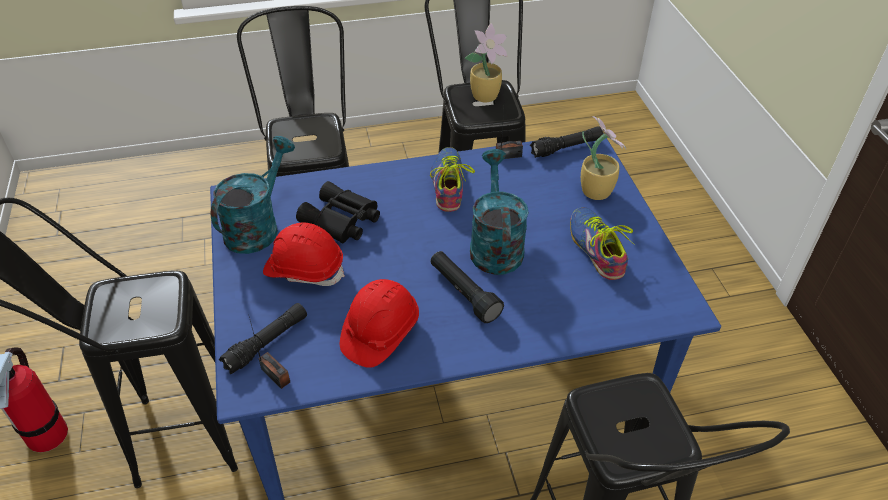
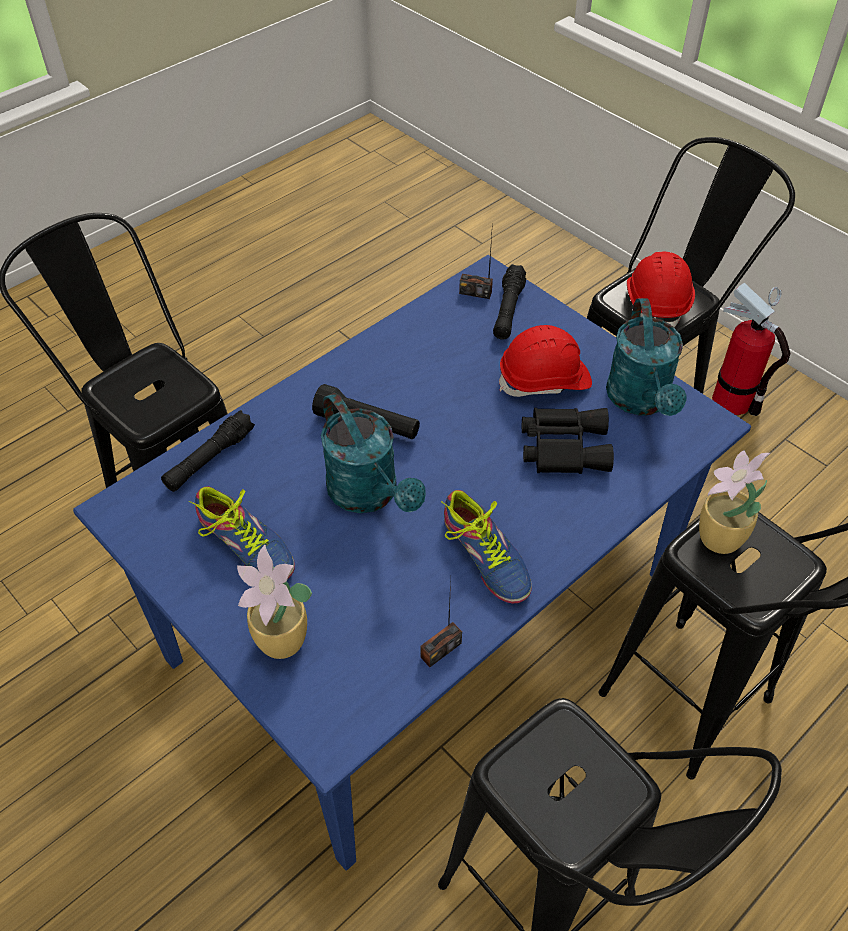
camera: 150 degrees right, 5 degrees up
(380, 333) = (419, 356): red hard hat -> red hard hat (656, 303)
(486, 96) = (574, 803): potted plant -> potted plant (718, 540)
(566, 148) = (364, 713): black flashlight -> black flashlight (209, 459)

